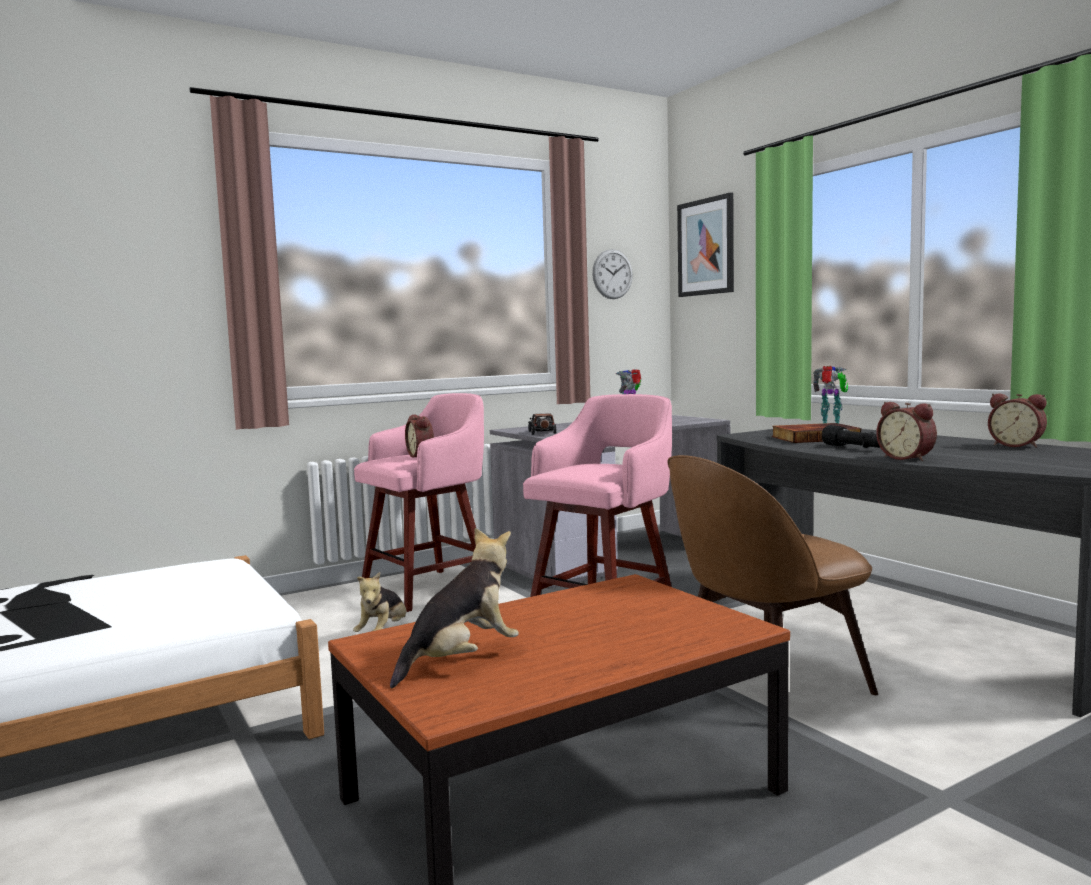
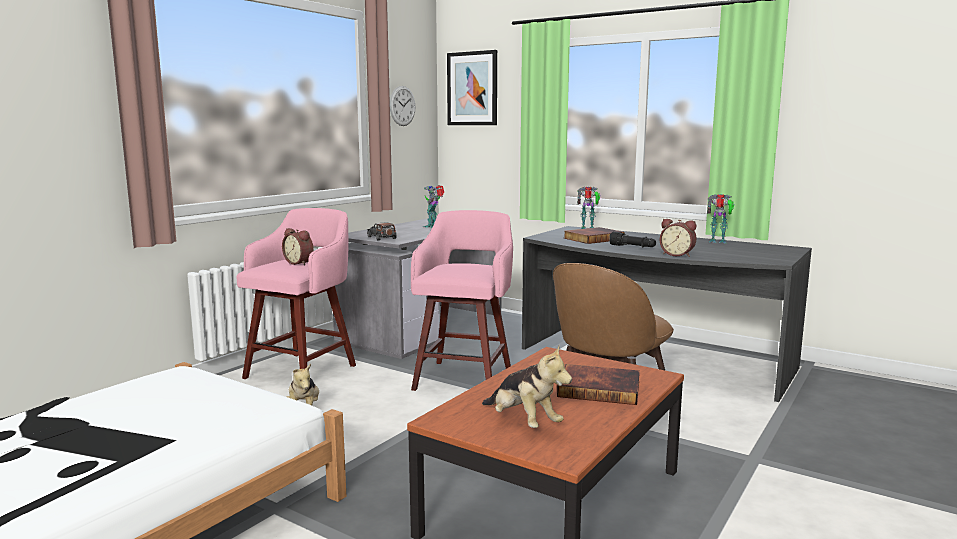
camera: 25 degrees left, 5 degrees up
(461, 660) = (523, 422): plush toy -> plush toy turned 120 degrees clockwise
(629, 633) = (600, 388): none -> book
(1017, 445) = (718, 242): alarm clock -> toy robot

